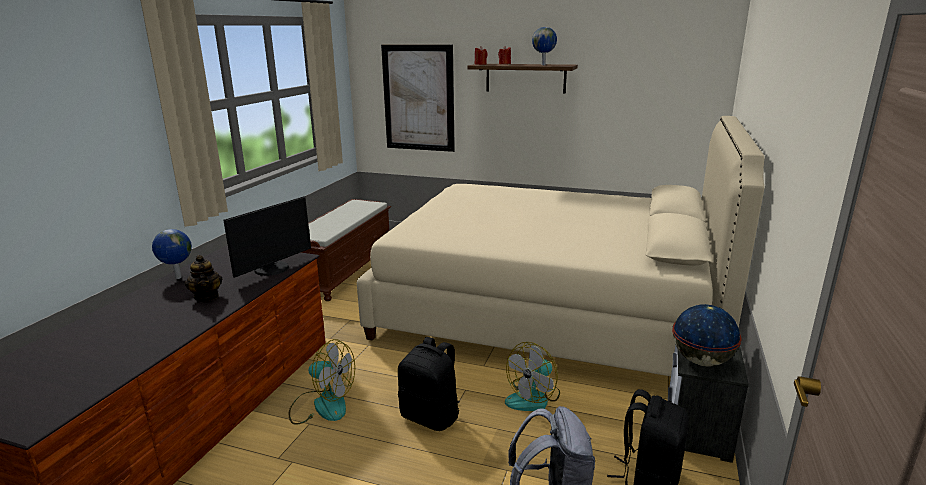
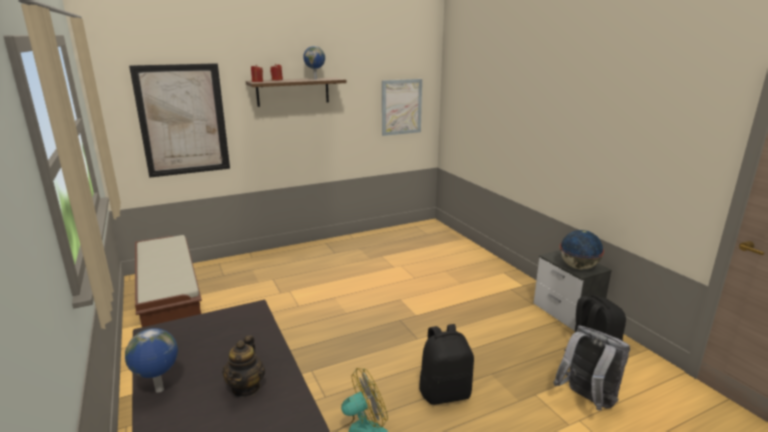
camera: 45 degrees left, 0 degrees up
(207, 296) = (246, 387): teapot -> teapot turned 75 degrees clockwise
(273, 269) = (252, 330): monitor -> none
(533, 398) = (477, 342): fan -> none
(549, 310) = (395, 280): beige bed -> none
(666, 108) = (401, 107): none -> picture

